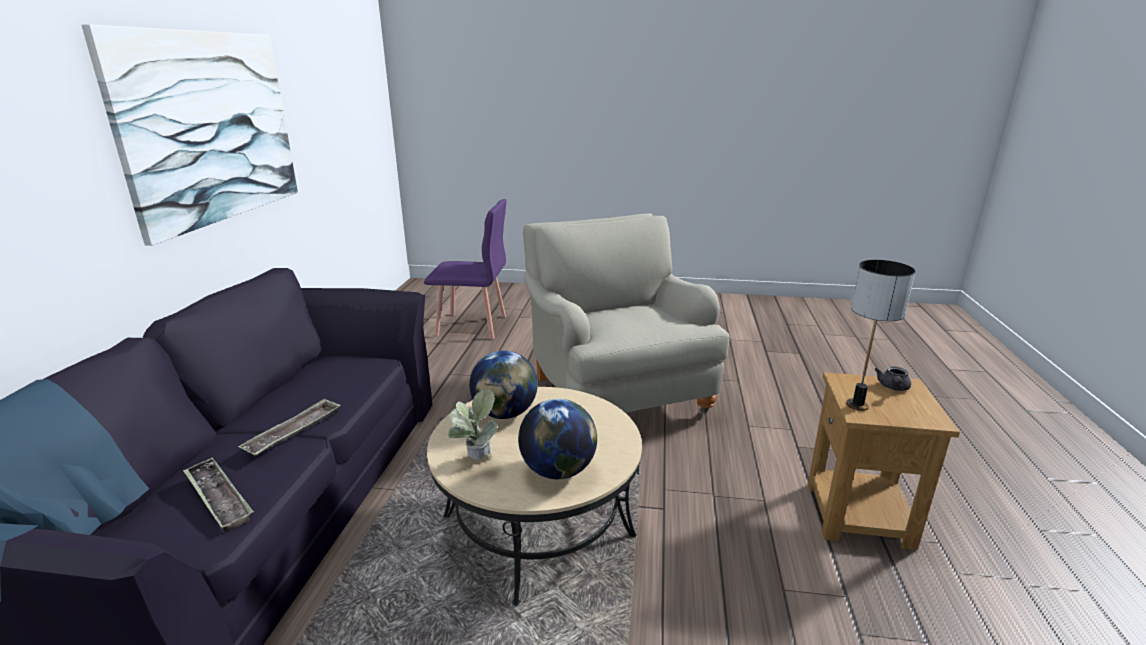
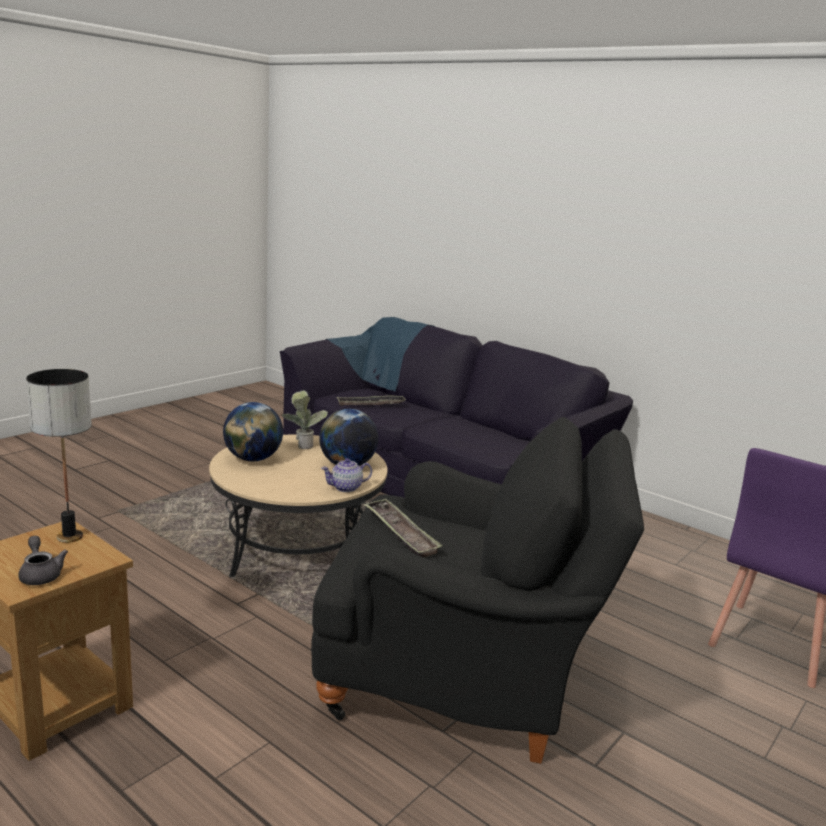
camera: 120 degrees right, 5 degrees down
(211, 127) = (656, 244): picture -> none
(294, 432) = (421, 423): tray -> tray (400, 533)
(556, 396) = (346, 488): none -> teapot
(616, 391) = (464, 678): beige armchair -> black armchair

